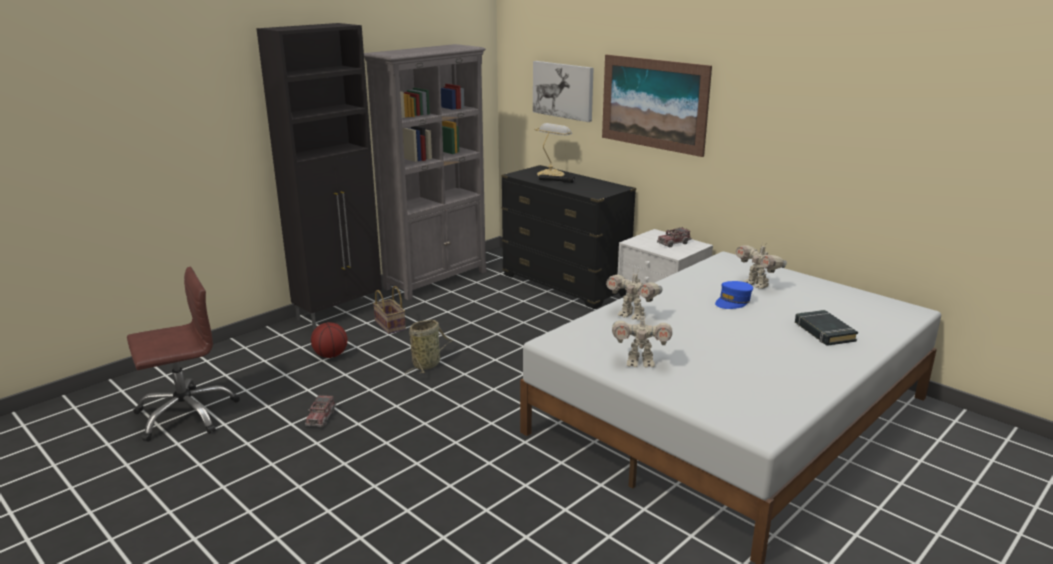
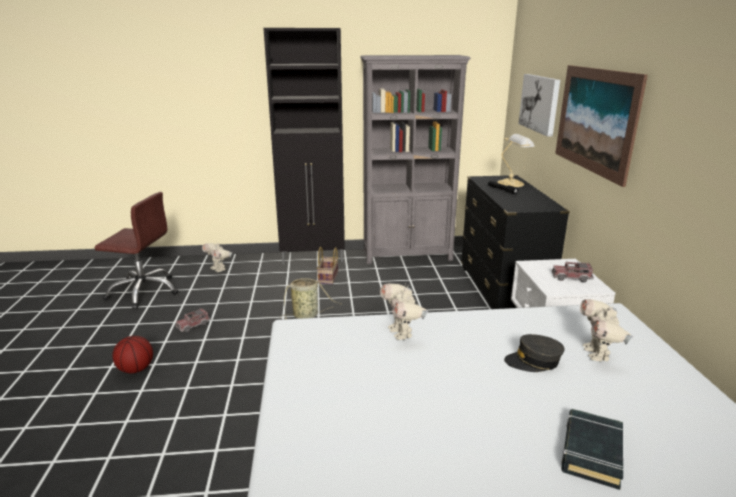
camera: 40 degrees right, 0 degrees up
(330, 355) = (263, 285): basketball -> basketball (135, 369)
(640, 363) = (320, 383): toy robot -> toy robot (219, 269)
(733, 301) = (533, 361): blue cap -> grey cap

